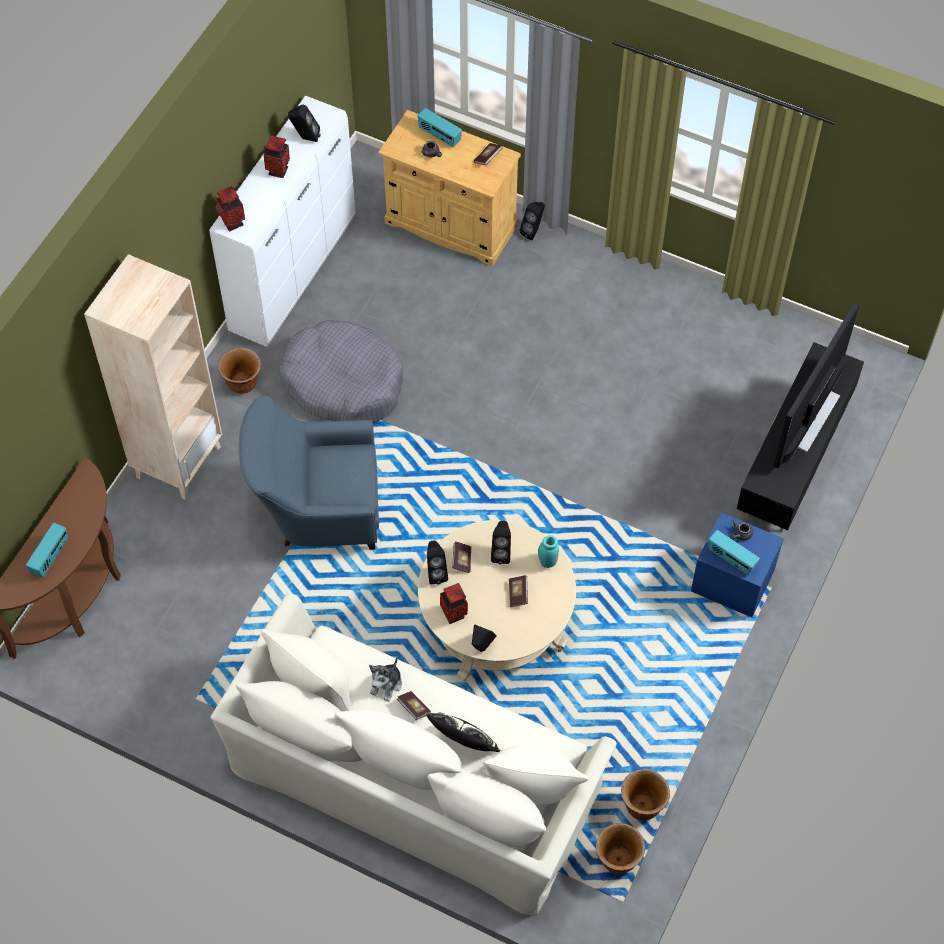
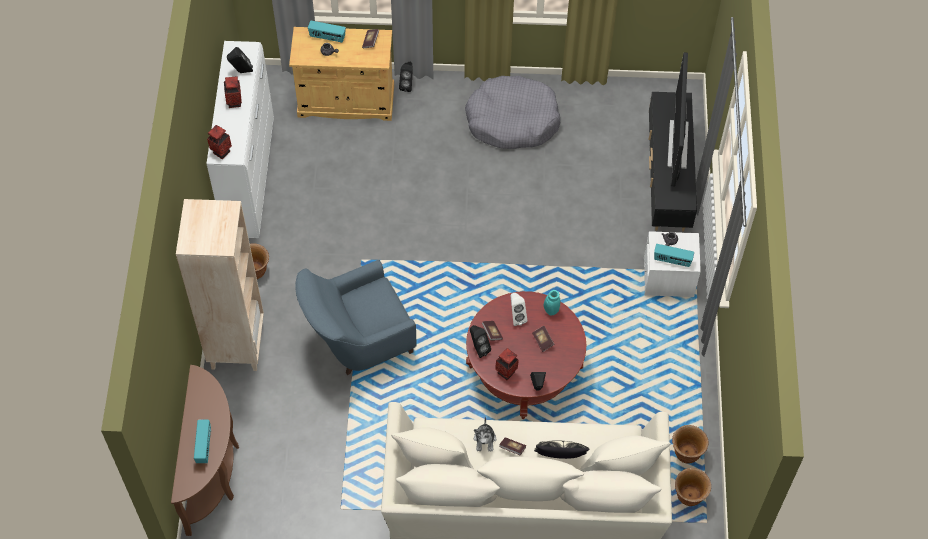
camera: 25 degrees left, 0 degrees up
(343, 382) = (328, 243): grey dog bed -> grey dog bed (512, 120)
(495, 622) = (524, 369): beige coffee table -> red coffee table
(501, 552) = (516, 317): black speaker -> white speaker
(732, 581) = (668, 277): blue nightstand -> white nightstand

